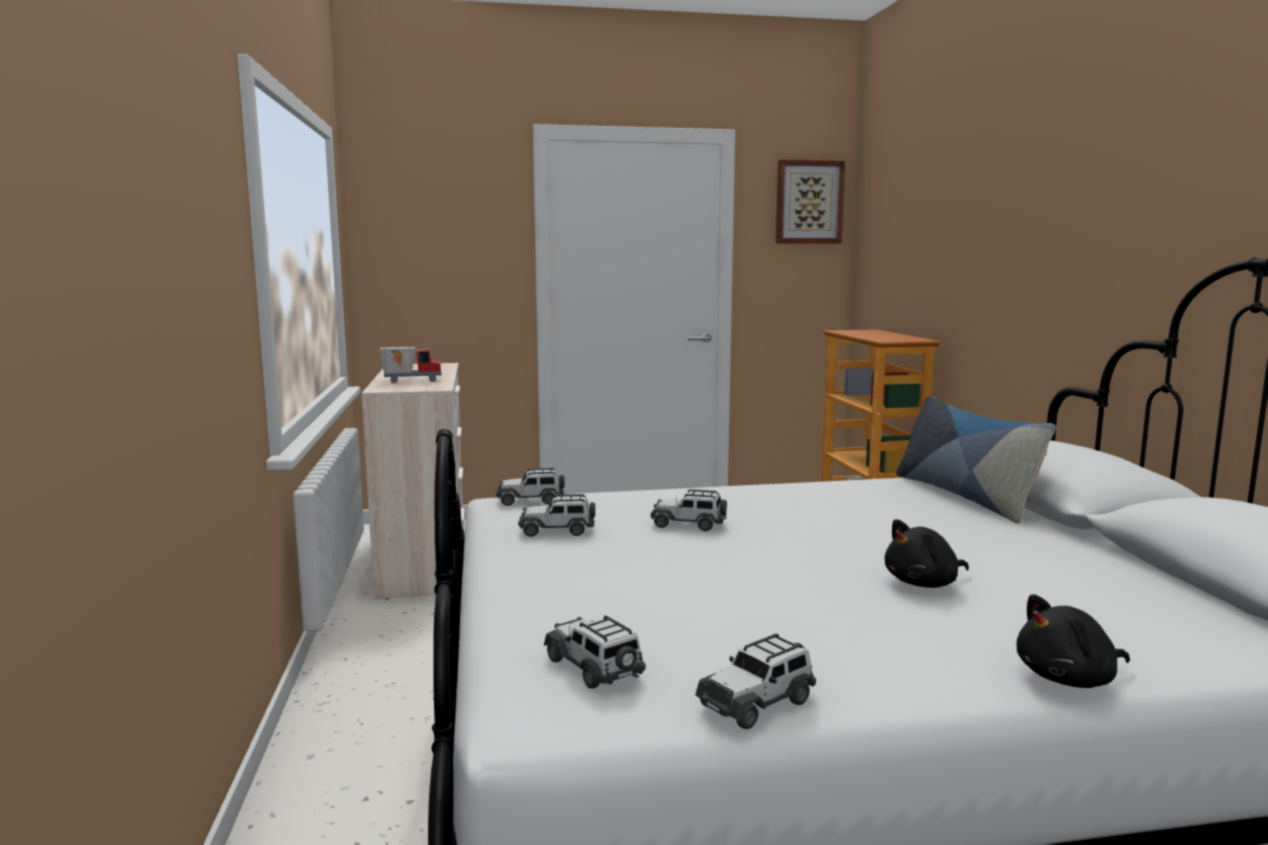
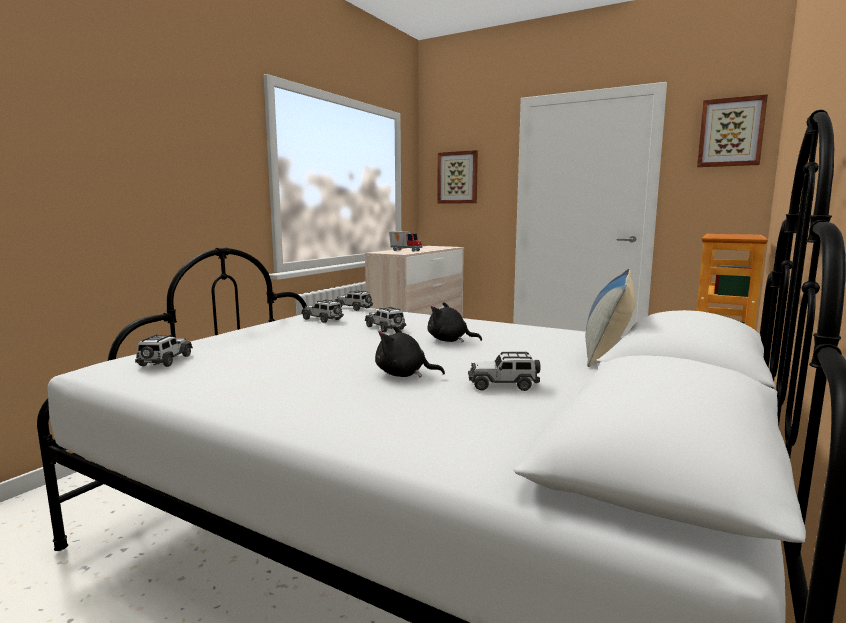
camera: 40 degrees right, 0 degrees up
(426, 245) = (458, 177): none -> picture
(757, 703) = (164, 387): toy car -> toy car (503, 385)
(1069, 679) = (308, 429): black plush toy -> black plush toy (449, 341)

